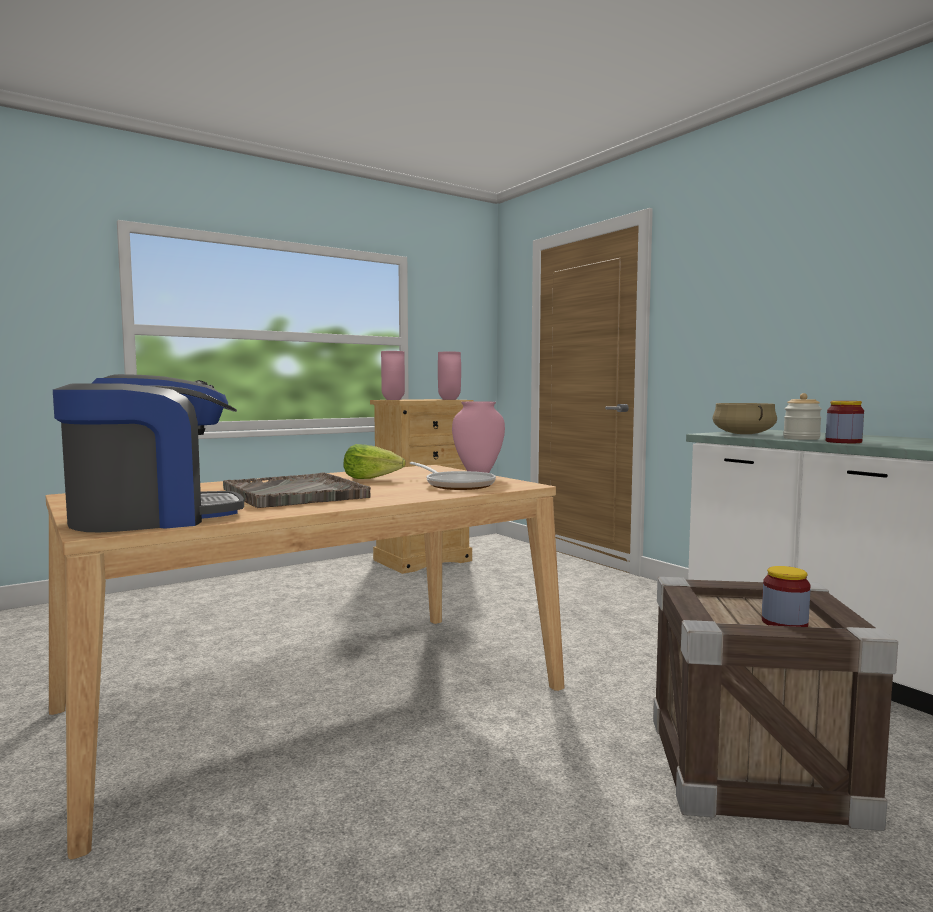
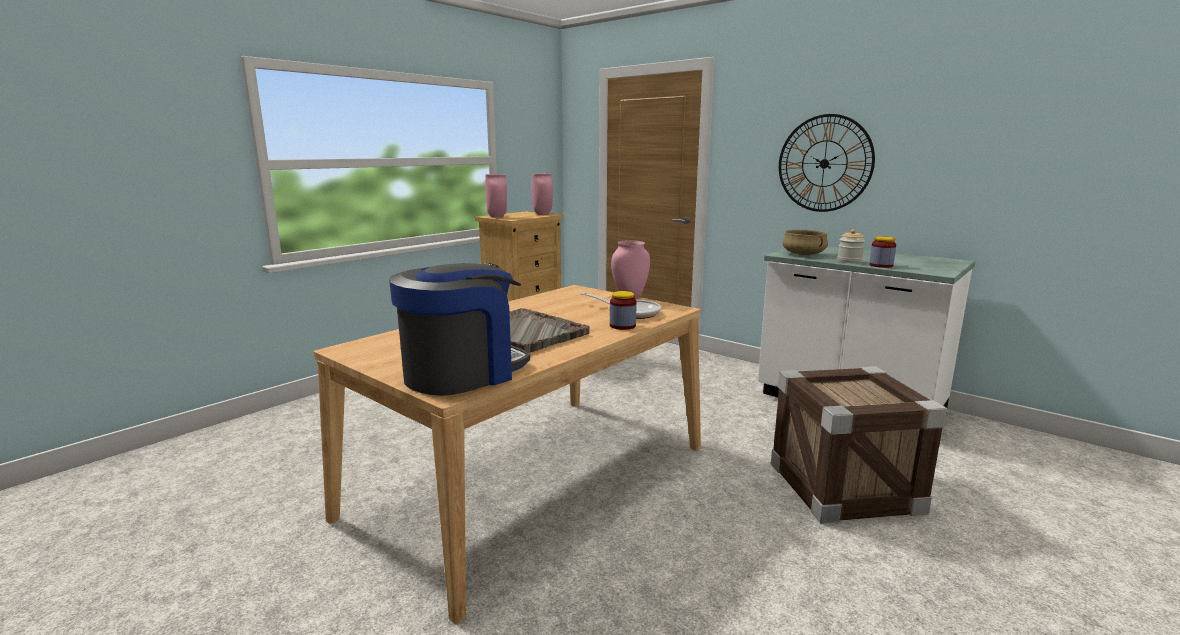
camera: 15 degrees left, 10 degrees up
(372, 479) = (554, 308): lettuce -> none
(784, 623) = (874, 400): jar -> jar (622, 326)
(787, 321) = (824, 163): none -> wall clock

